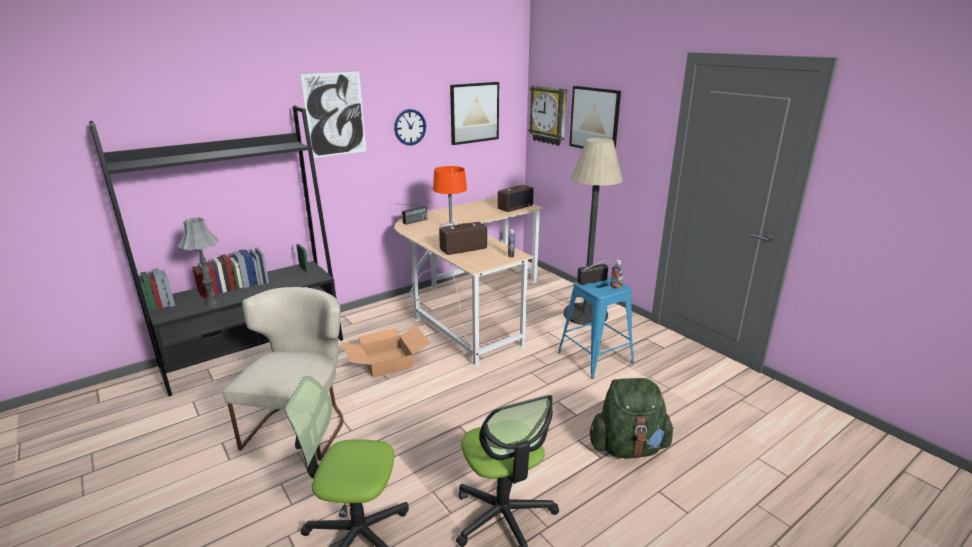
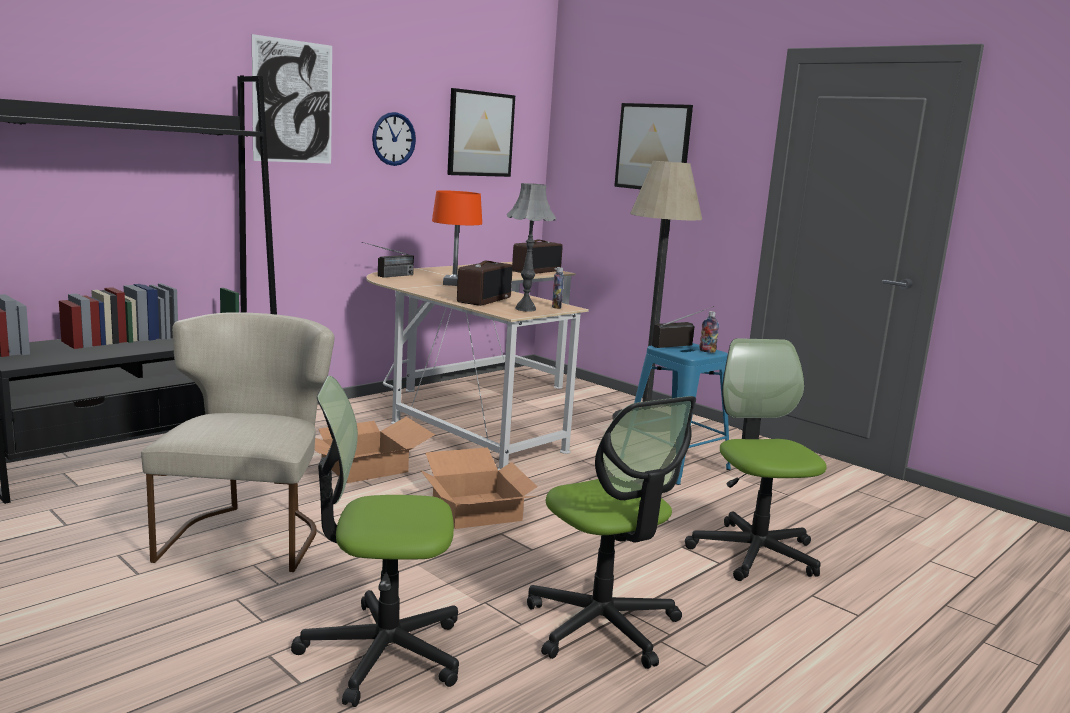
camera: 10 degrees left, 10 degrees down
(212, 304) = (94, 354): grey table lamp -> grey table lamp (525, 309)
(450, 403) = (478, 510): none -> cardboard box
(463, 249) = (483, 299): radio -> radio turned 150 degrees clockwise
(549, 115) = (583, 147): wall clock -> none
(628, 448) = (754, 553): green backpack -> office chair

